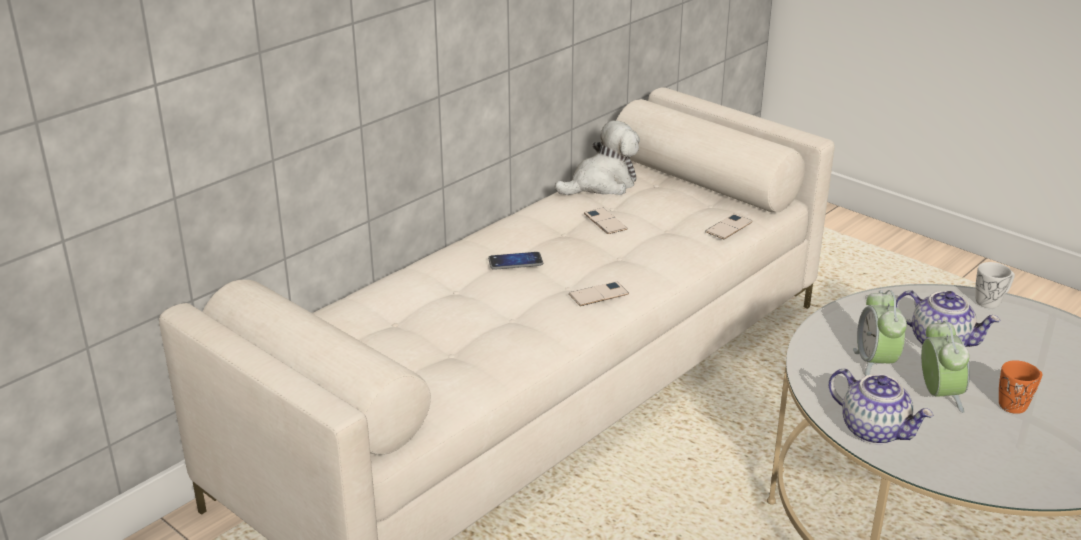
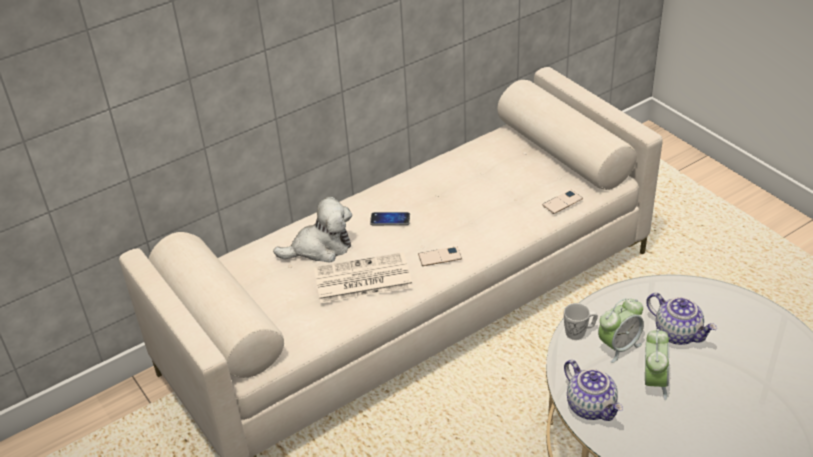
camera: 15 degrees right, 10 degrees up
(504, 327) = (361, 280): none -> newspaper
(602, 184) = (481, 149): plush toy -> plush toy (320, 248)
(605, 221) = (469, 187): phone -> none
(875, 363) = (618, 346): alarm clock -> alarm clock turned 135 degrees counterclockwise
(992, 301) = (737, 298): white mug -> white mug (579, 332)
(1017, 404) = (711, 397): orange mug -> none

